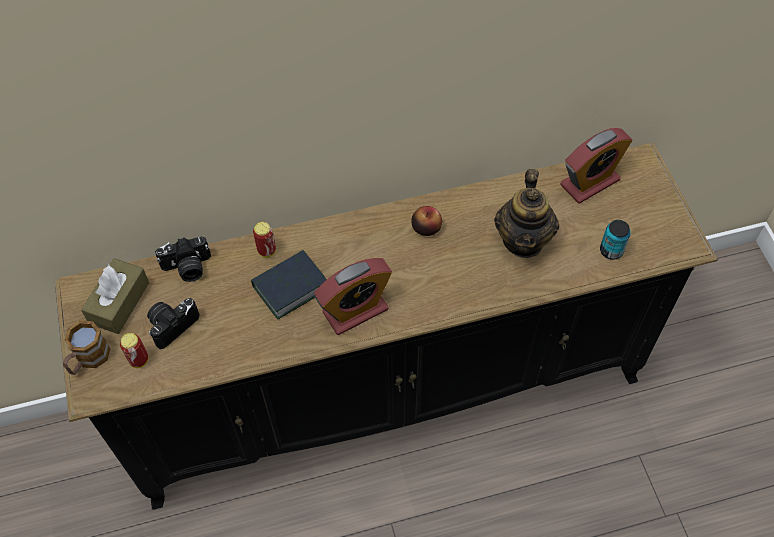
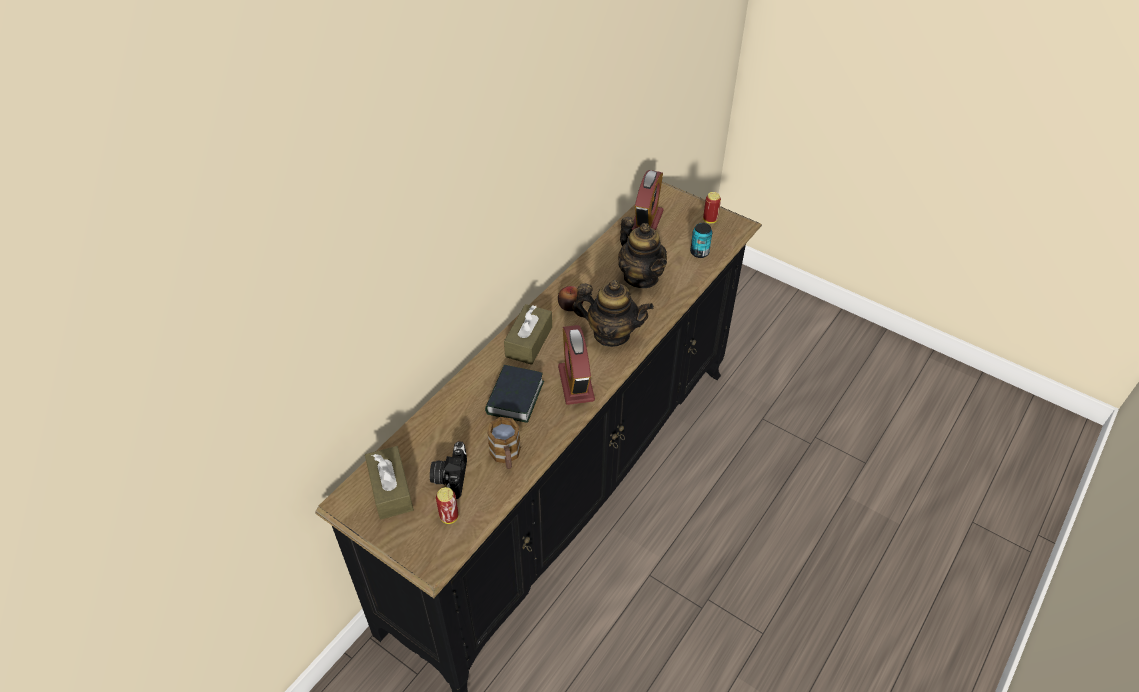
camera: 40 degrees left, 10 degrees down
(88, 359) = (406, 543): mug -> mug (506, 456)
(187, 268) = (422, 433): camera -> none
(267, 251) = (472, 385): can -> can (710, 220)
(354, 240) = (529, 342): none -> brown tissue box
(355, 310) = (576, 383): alarm clock -> alarm clock turned 150 degrees clockwise
(435, 282) = (611, 334): none -> teapot

